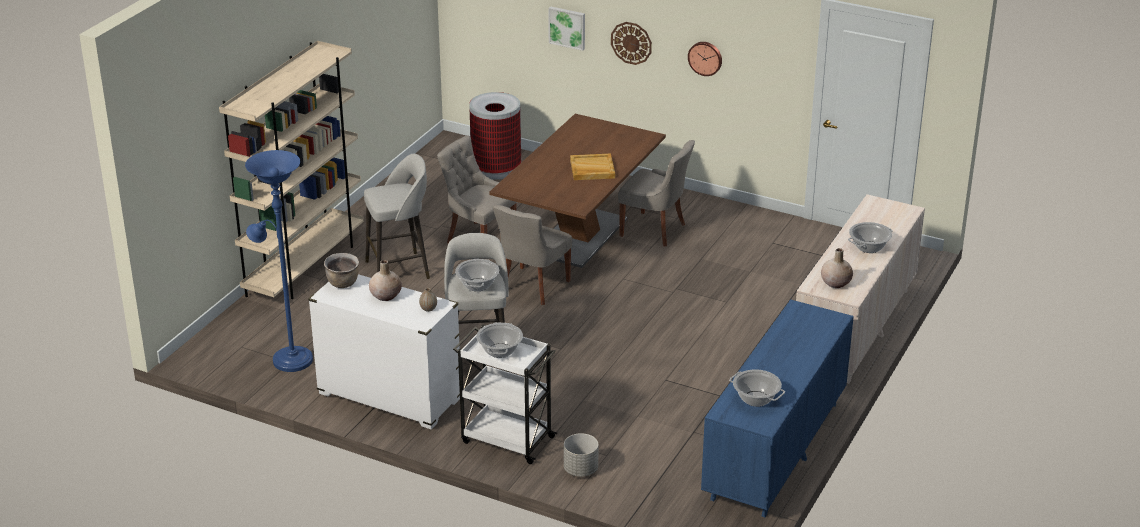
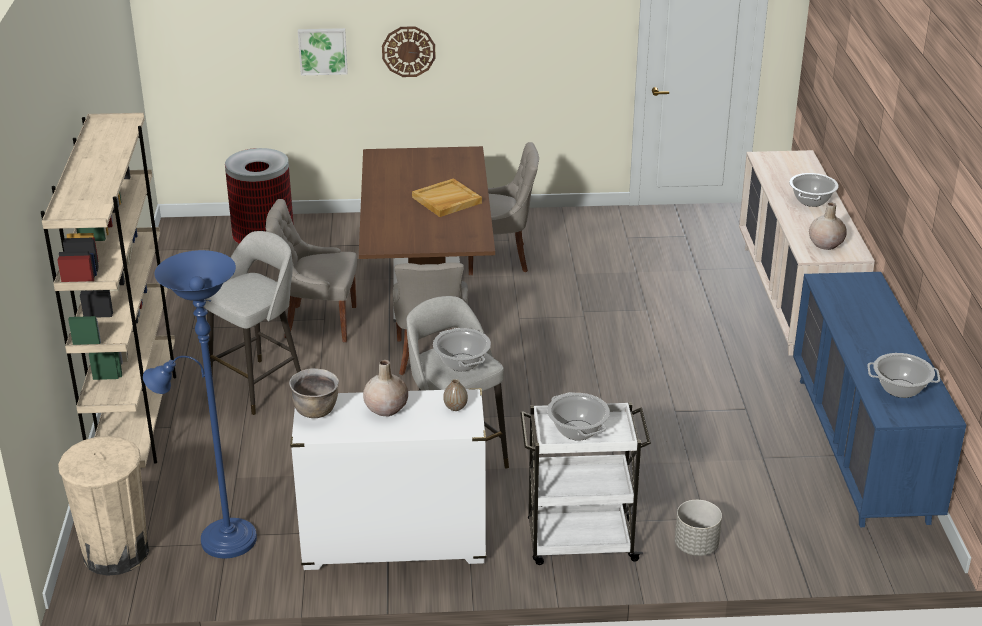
camera: 30 degrees left, 0 degrees up
(222, 345) = (116, 553): none -> beige trash can
(705, 58) = (504, 48): wall clock -> none

